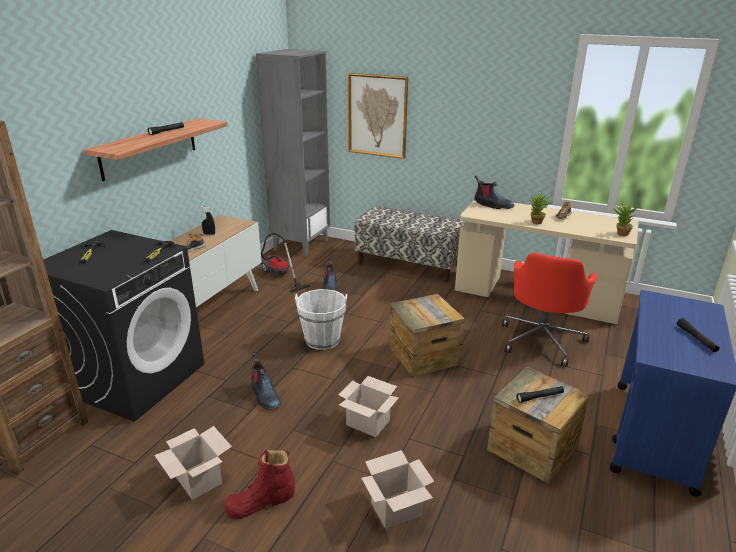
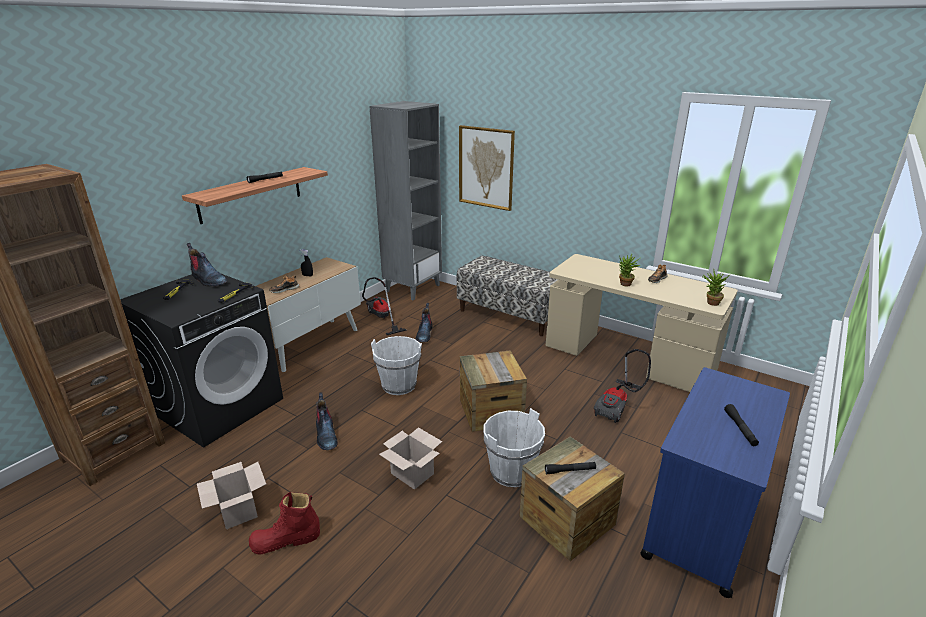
camera: 10 degrees right, 0 degrees up
(395, 510) = (407, 566): cardboard box -> none
(465, 410) = (511, 472): none -> white bucket
(492, 205) = (587, 263): boot -> boot (208, 280)
(542, 340) = (618, 406): red office chair -> vacuum cleaner

